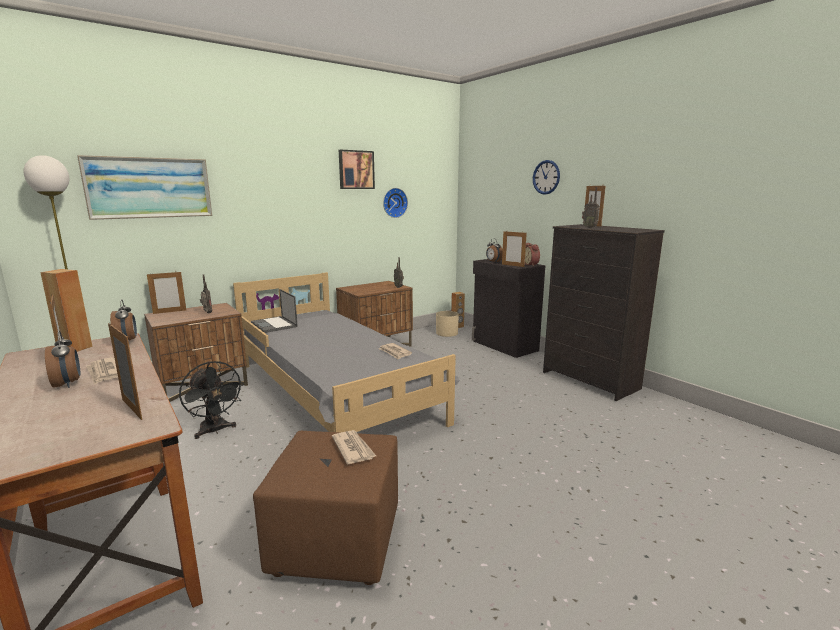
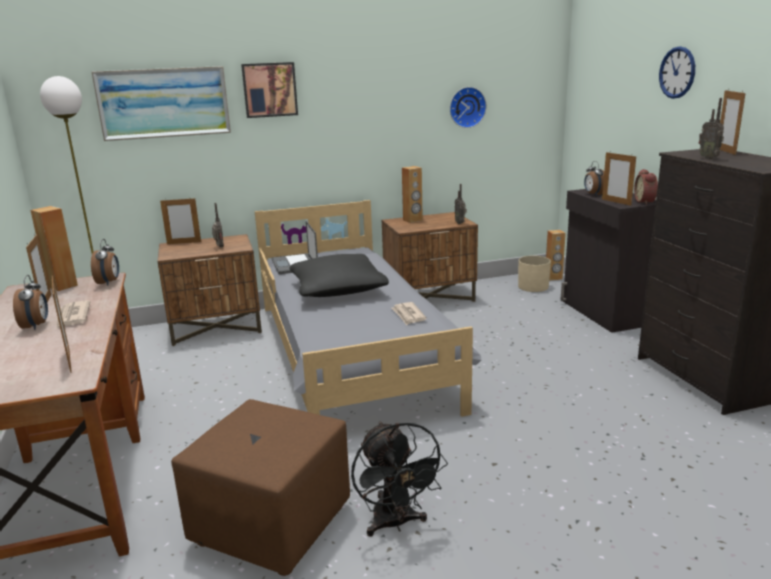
camera: 20 degrees right, 5 degrees up
(215, 431) = (207, 382): black fan -> black fan (395, 524)
(324, 340) = (337, 290): none -> black pillow
(353, 448) = (289, 429): newspaper -> none
(356, 170) = (412, 66): picture -> picture (269, 89)
(361, 287) = (412, 220): none -> brown speaker

